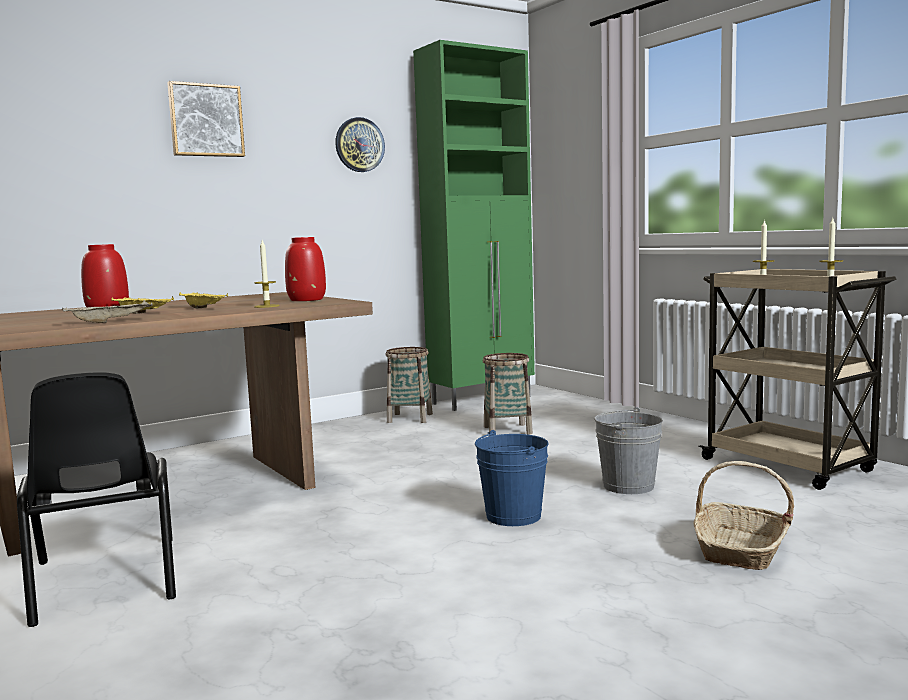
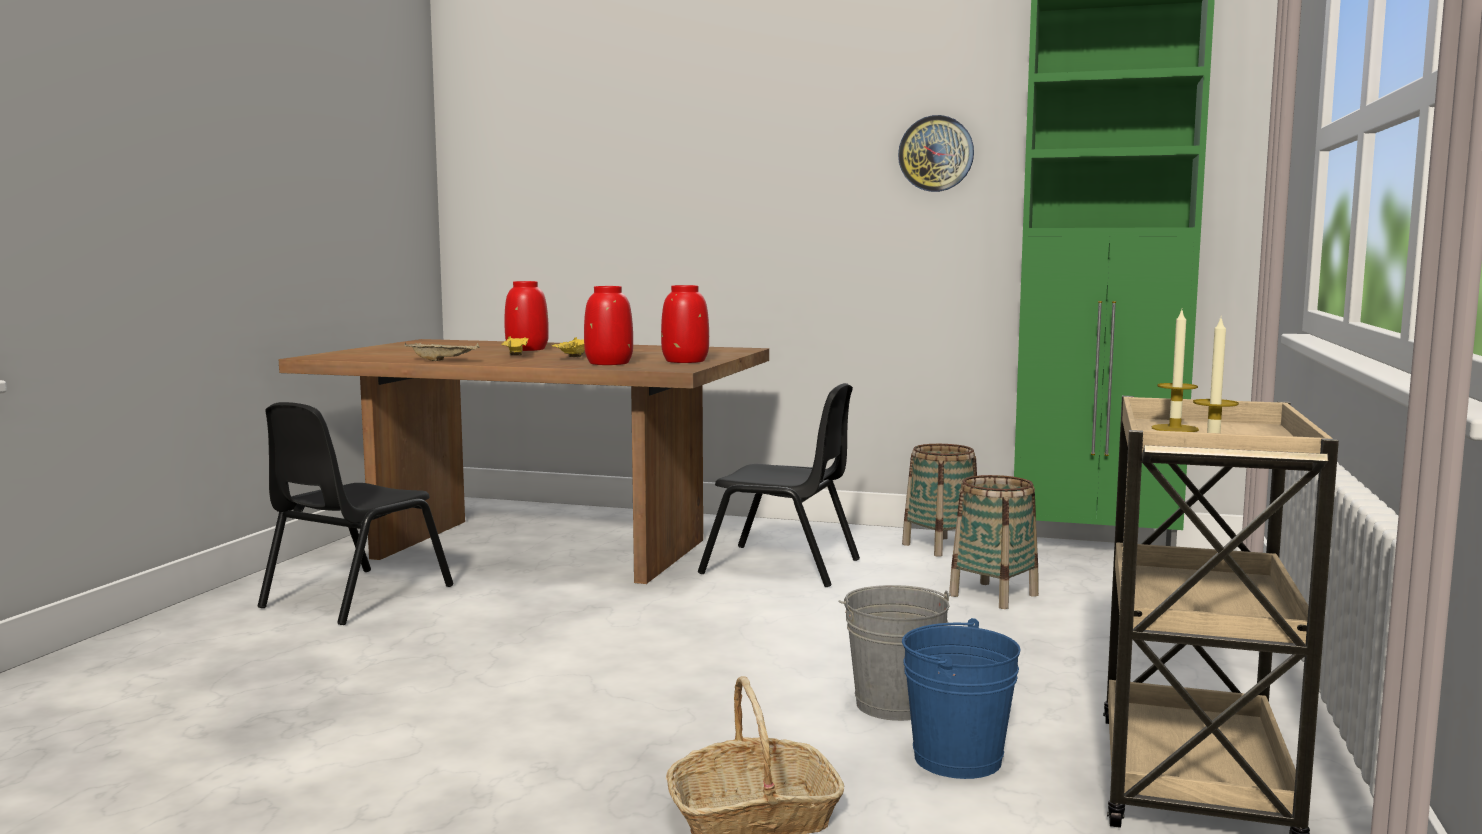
camera: 50 degrees right, 0 degrees up
(206, 120) = (732, 135): picture -> none
(267, 306) = (608, 363): candle -> red vase
(363, 452) = (781, 566): none -> black chair
(513, 516) = (691, 677): blue bucket -> blue bucket (957, 758)

